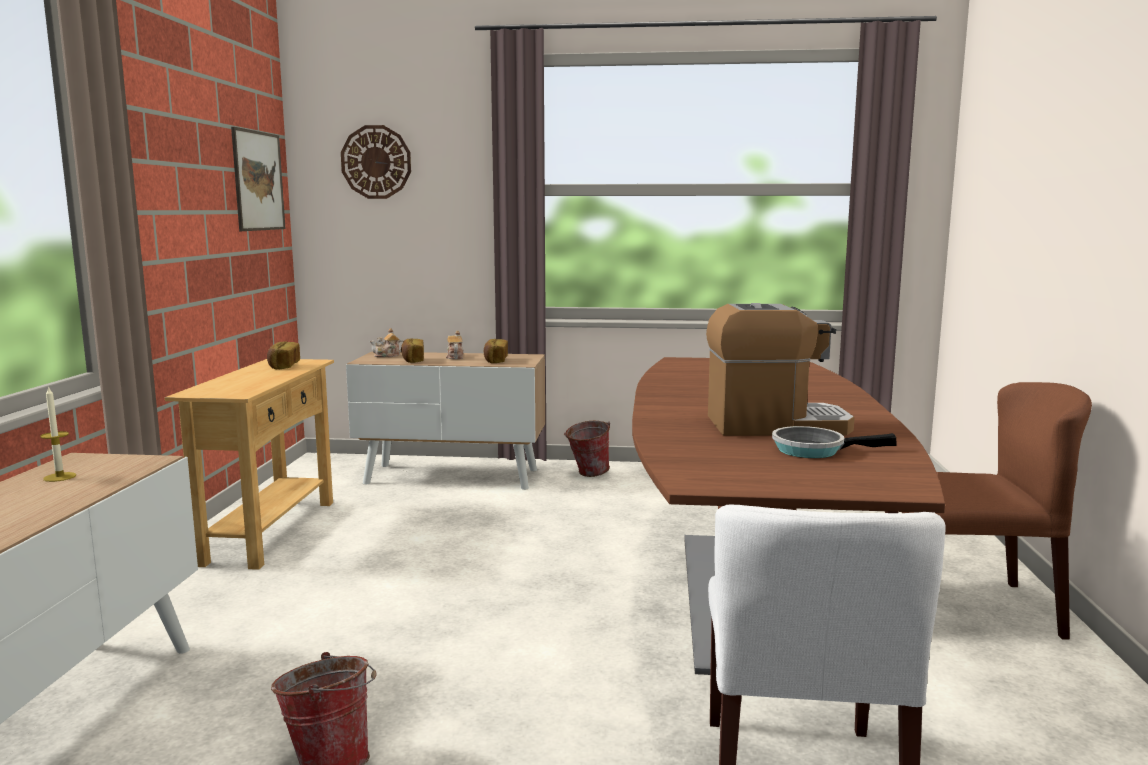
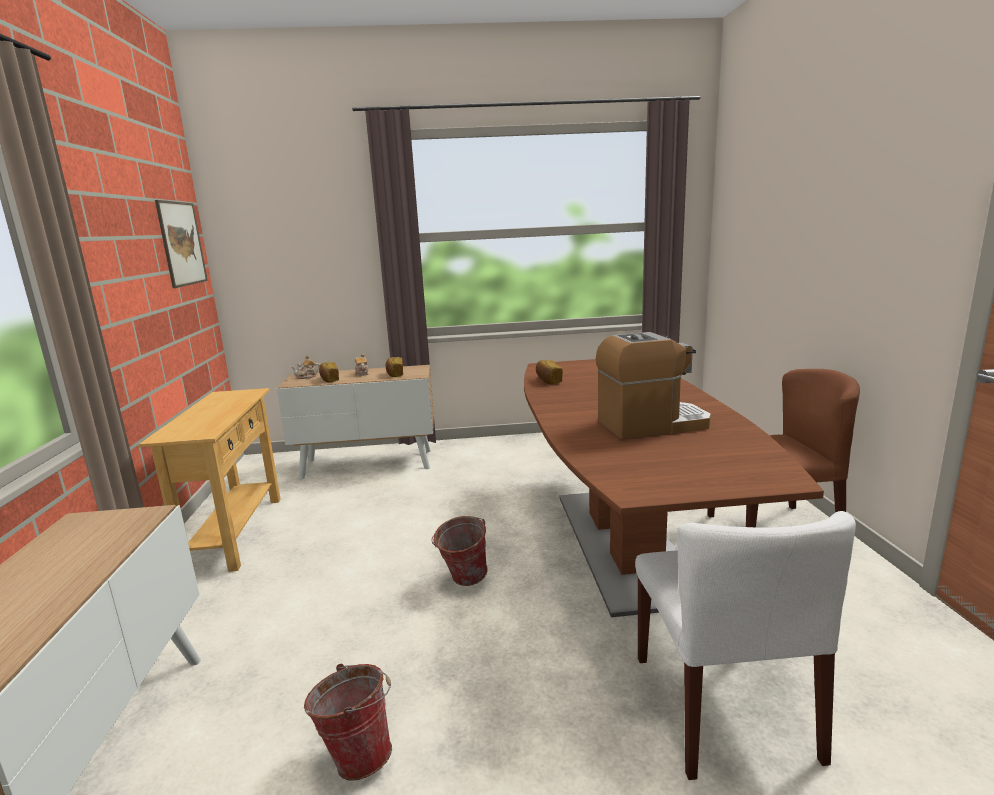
camera: 10 degrees left, 5 degrees up
(59, 477) = (66, 545): candle -> none
(283, 366) = (229, 399): bread -> bread (548, 380)
(376, 162) = (278, 221): wall clock -> none
(587, 474) = (469, 450): bucket -> bucket (462, 580)
(814, 450) = (696, 447): frying pan -> none

